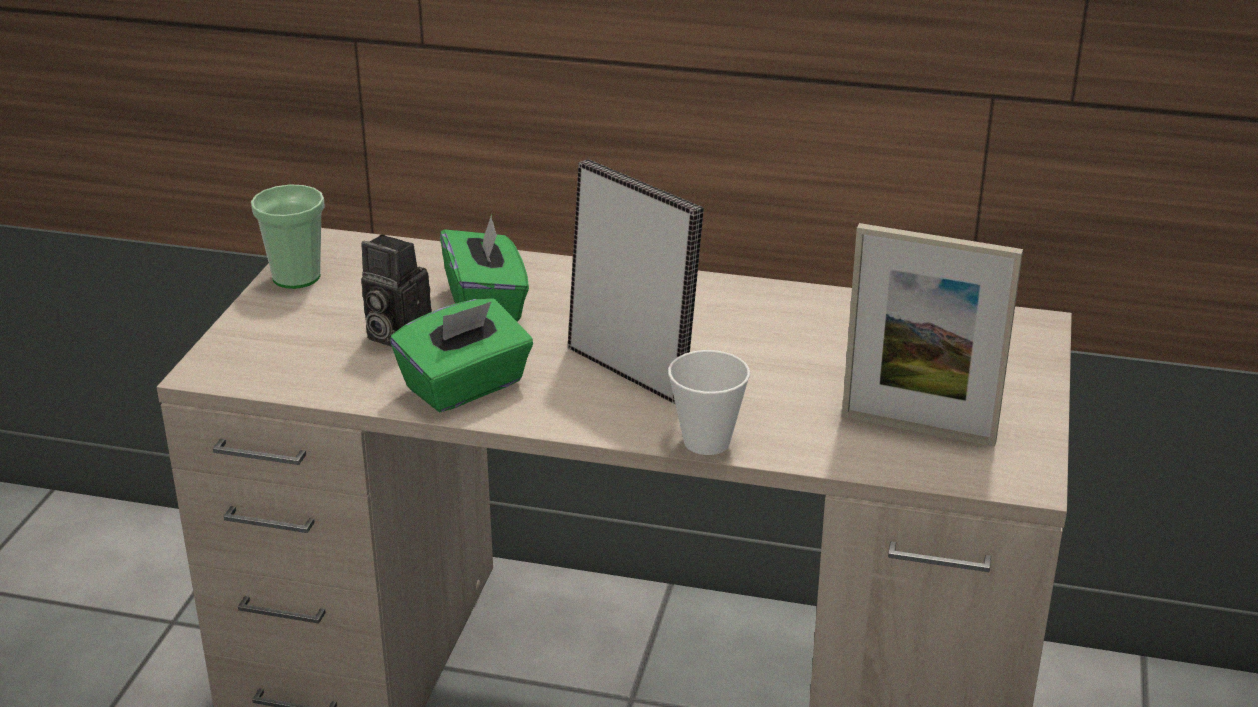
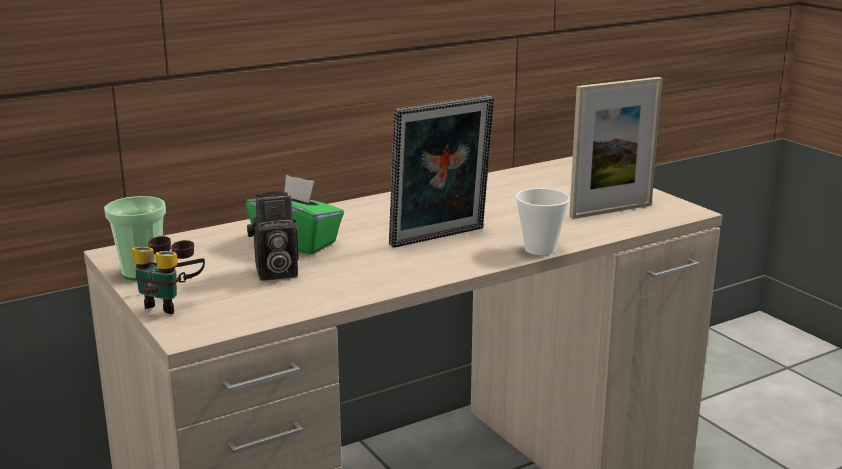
camera: 45 degrees left, 10 degrees down
(254, 328) = (171, 303): none -> binoculars
(465, 387) = (371, 277): green tissue box -> none
(632, 370) = (440, 238): picture frame -> picture frame turned 150 degrees clockwise

